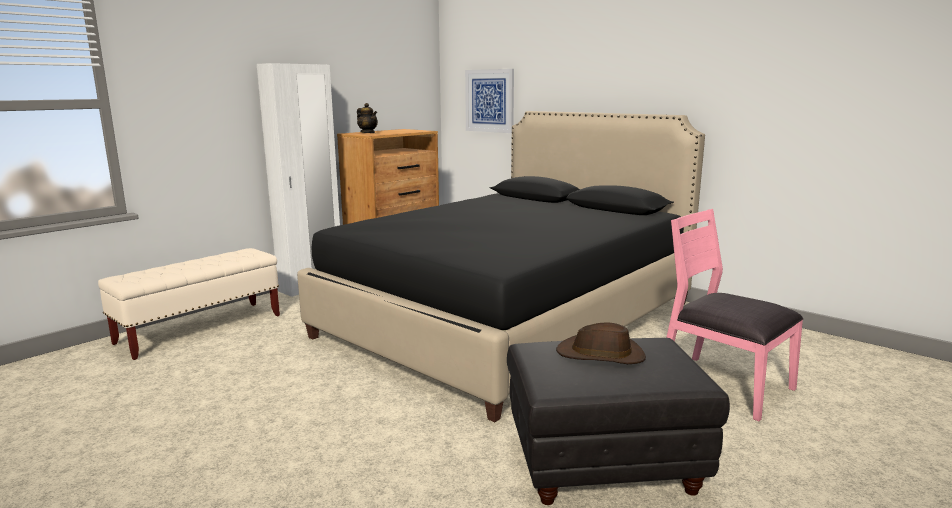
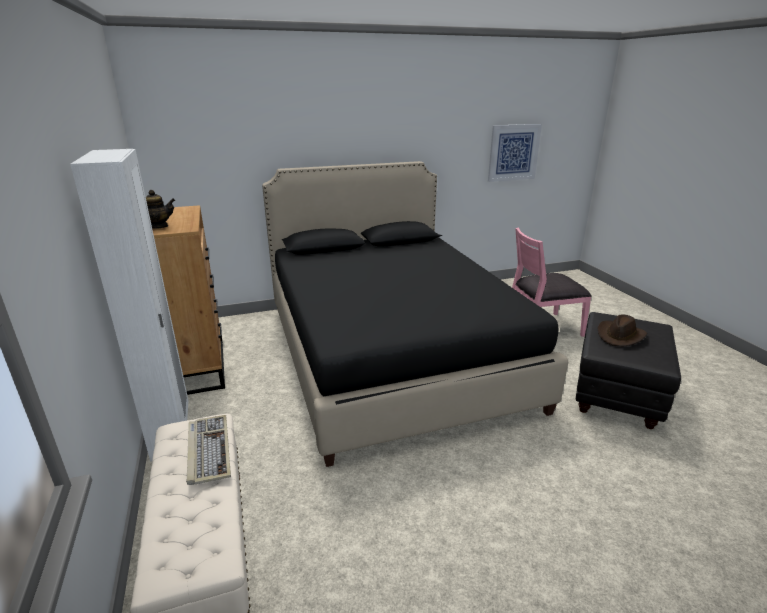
camera: 60 degrees left, 10 degrees up
(228, 259) = (208, 450): none -> keyboard
(489, 101) = (215, 161): picture -> picture (513, 152)

